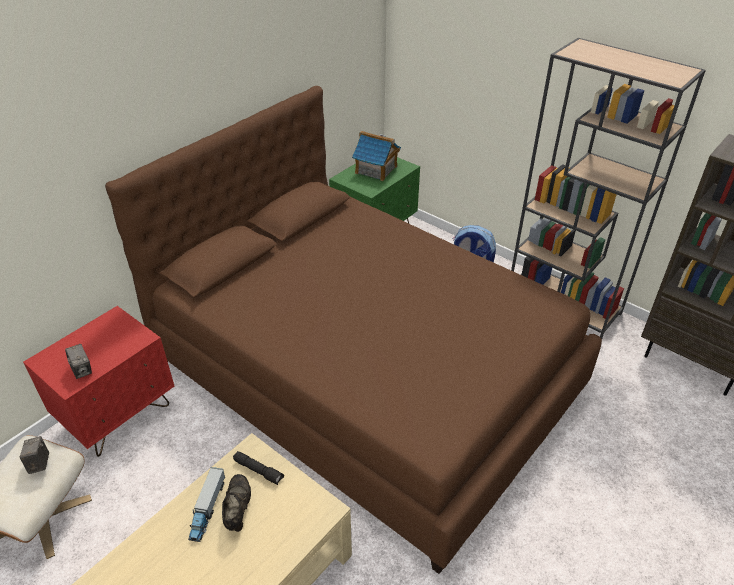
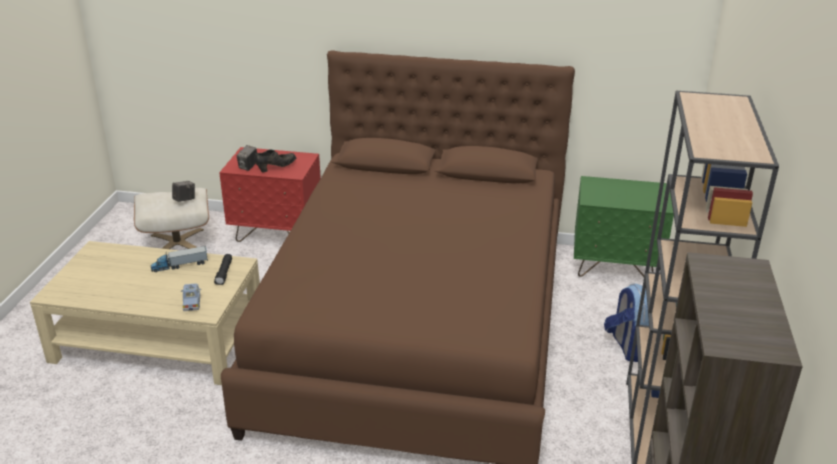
camera: 60 degrees right, 10 degrees down
(238, 509) = (186, 277): black shoe -> black shoe (276, 167)
(292, 518) = (192, 301): none -> blue toy car
(376, 170) = (630, 193): toy house -> none

